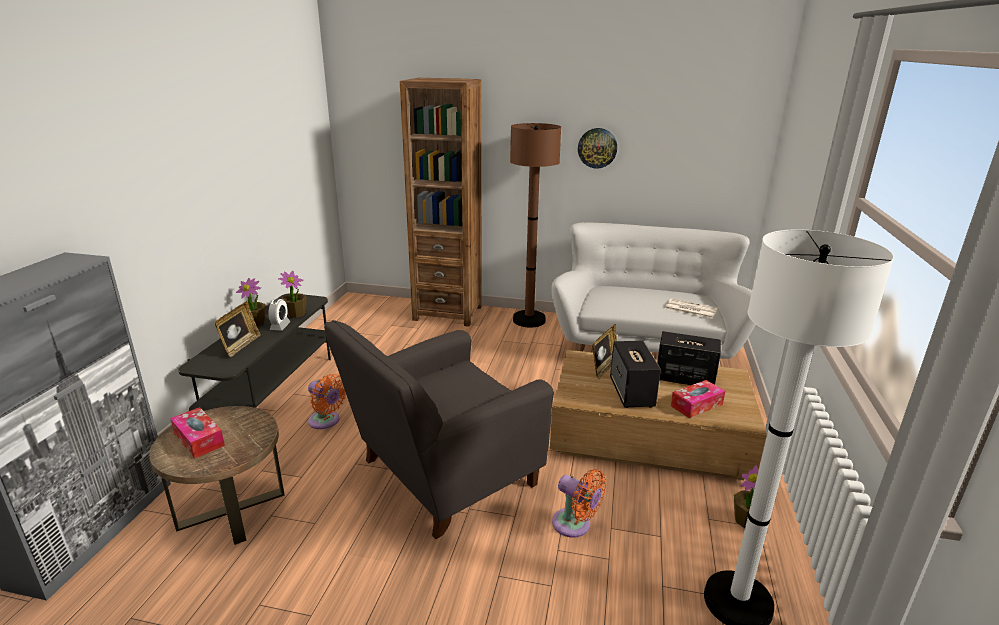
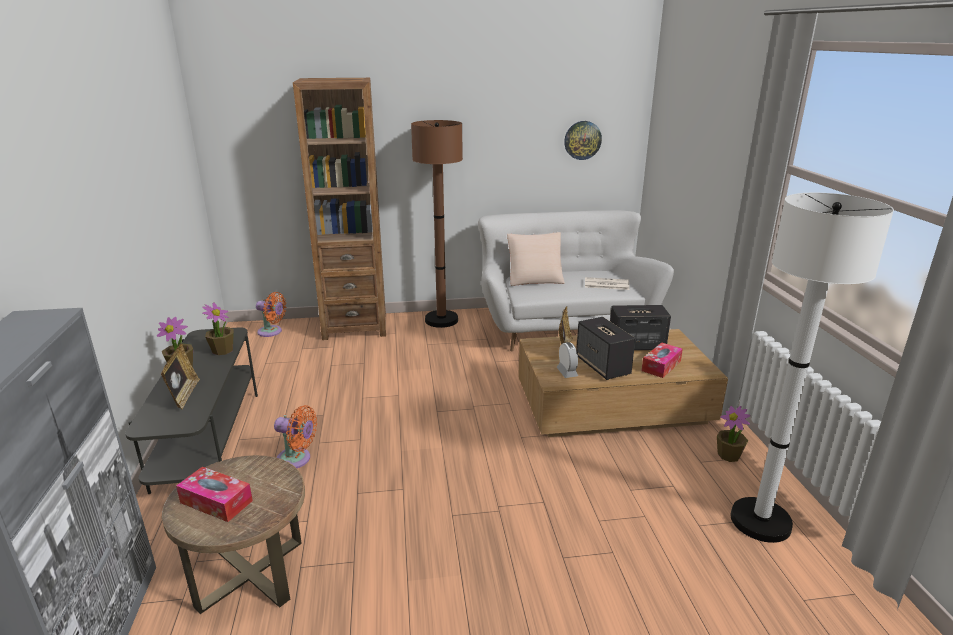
camera: 20 degrees left, 0 degrees up
(280, 326) = (215, 366): alarm clock -> alarm clock (567, 372)
(440, 476) = (452, 484): grey armchair -> none
(575, 525) = (600, 496): orange fan -> orange fan (272, 332)
(597, 148) = (492, 141): wall clock -> wall clock (582, 140)
(617, 293) = (535, 279): none -> beige pillow

